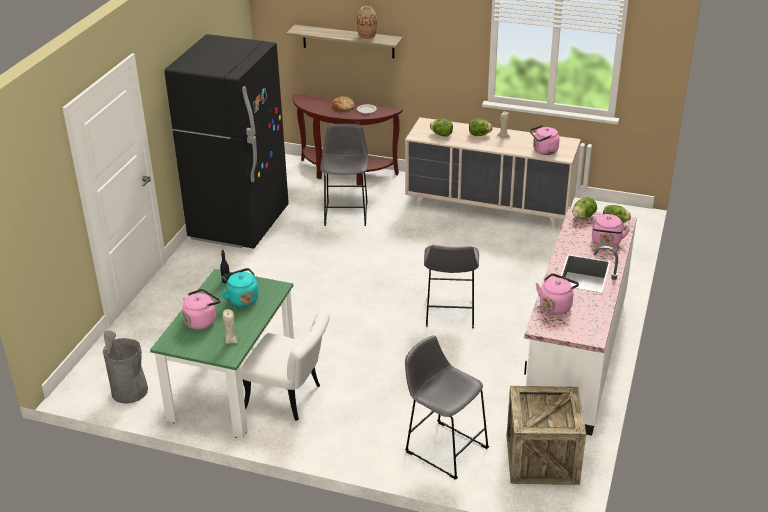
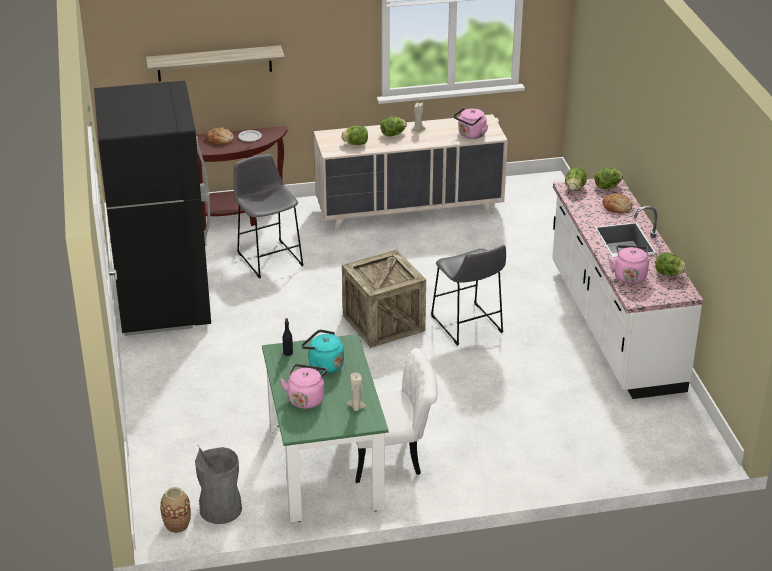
camera: 30 degrees left, 0 degrees up
(367, 36) = (243, 53): vase -> vase (177, 525)
(443, 447) = (575, 448): grey stool -> none
(542, 459) = (665, 426): crate -> crate (383, 323)
(594, 315) = (668, 273): none -> lettuce
(606, 242) = (617, 206): pink kettle -> bread

